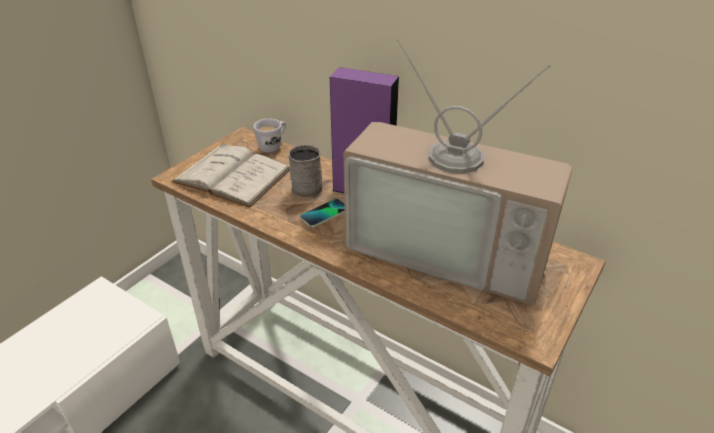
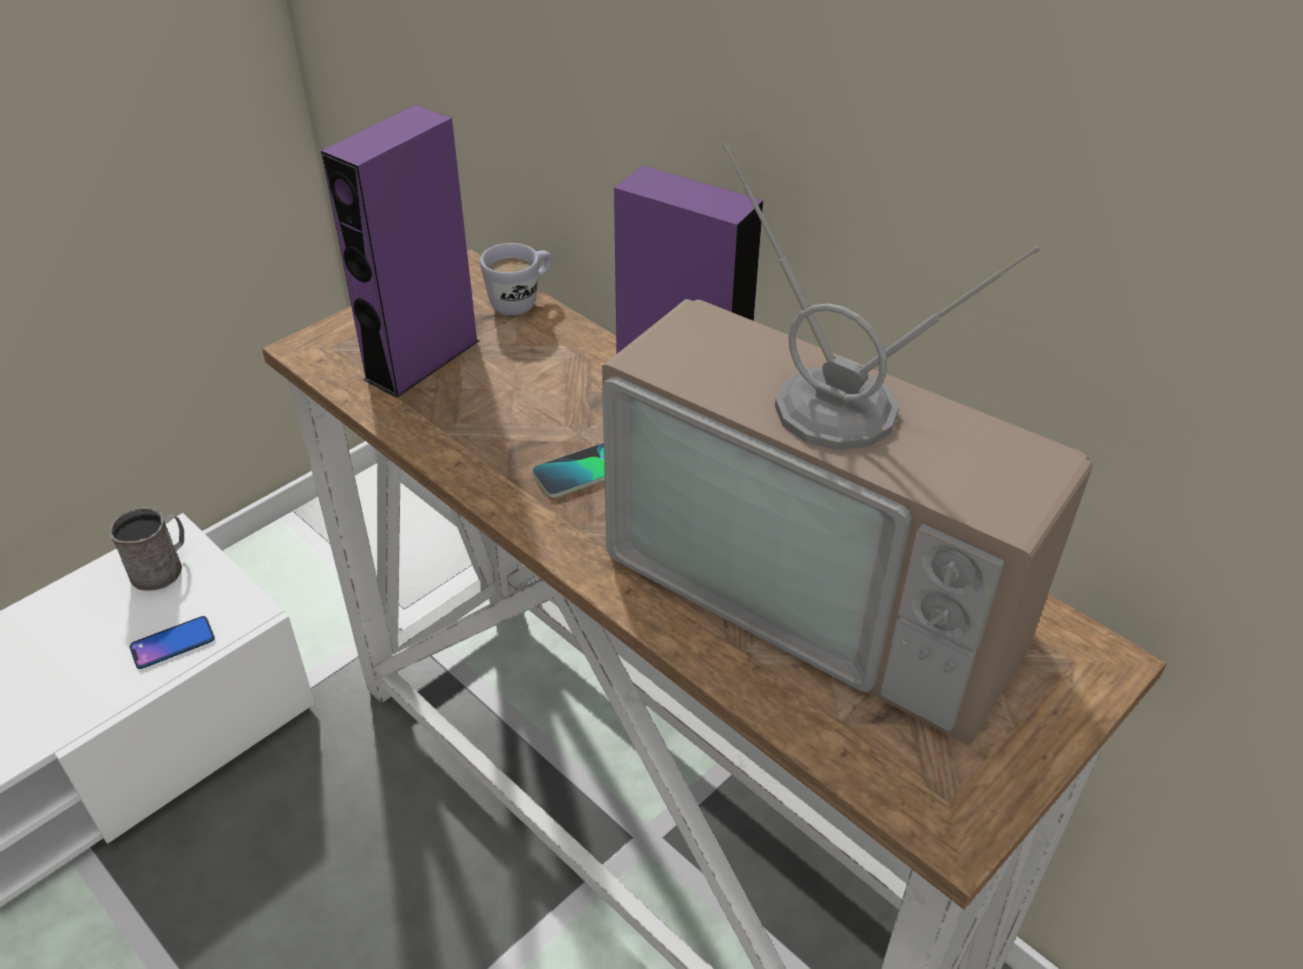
camera: 10 degrees right, 5 degrees up
(108, 338) = (173, 643): none -> phone
(232, 175) = (422, 360): white book -> purple speaker
(309, 186) = (571, 403): grey mug -> grey mug (162, 568)

